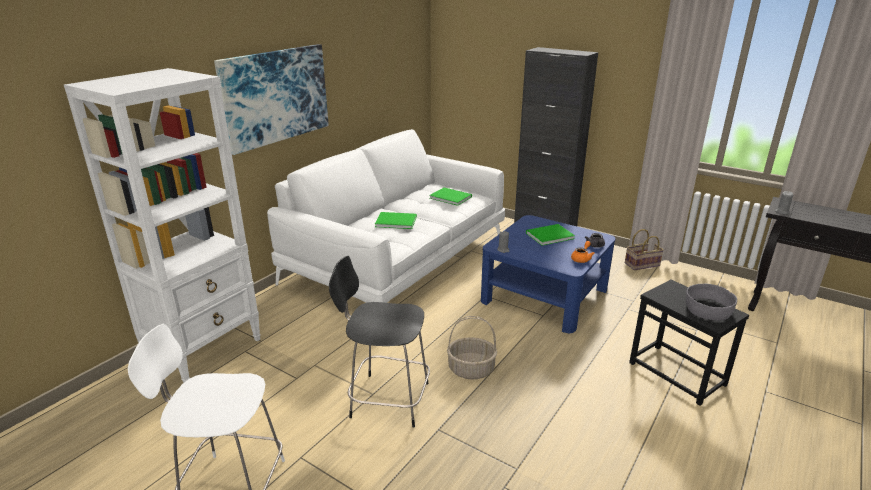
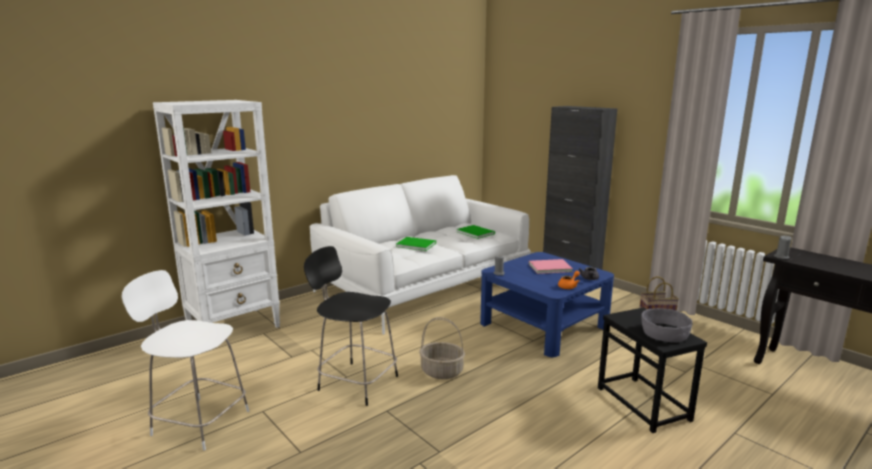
camera: 15 degrees right, 10 degrees down
(275, 96) = (327, 133): picture -> none
(548, 235) = (548, 267): green book -> pink book

